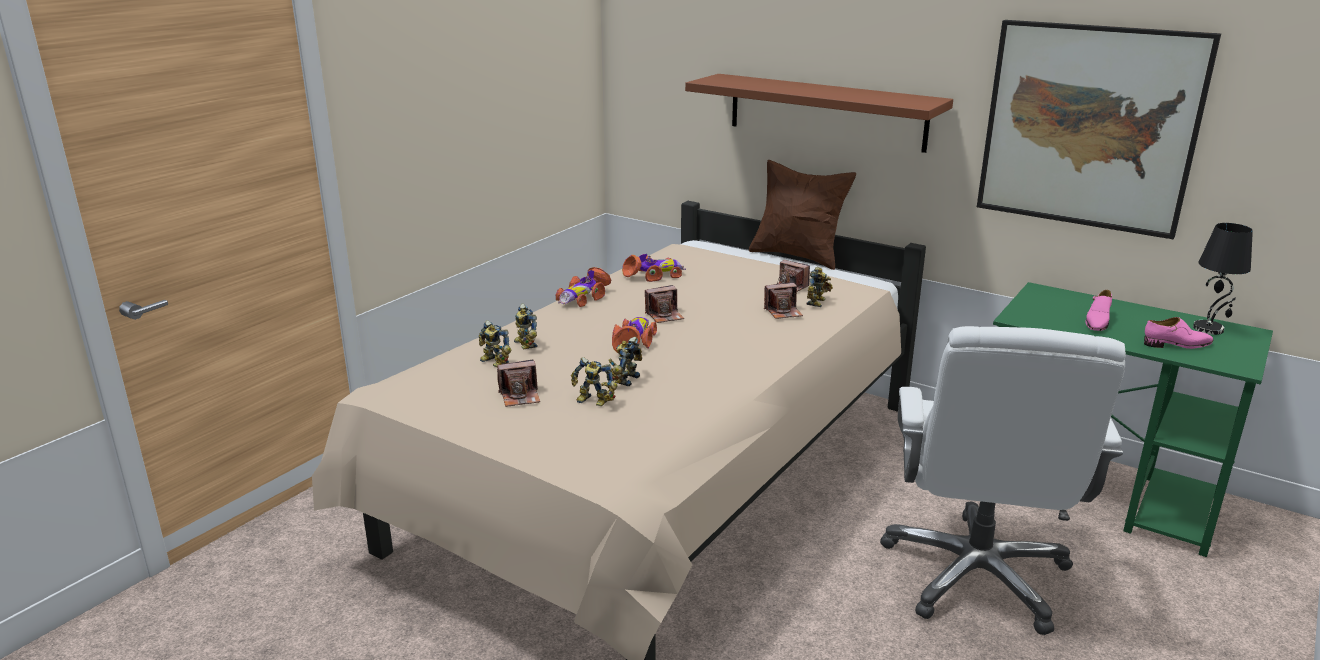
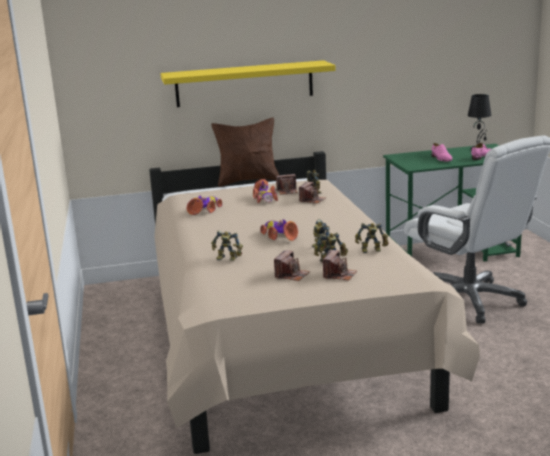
camera: 45 degrees left, 5 degrees down
(493, 362) = (234, 271): toy robot -> toy robot (372, 251)
(583, 297) = (195, 231): toy car -> toy car (265, 198)
(664, 316) = (263, 221): camera -> camera (339, 275)
(826, 112) = (244, 83): brown shelf -> yellow shelf
(1089, 127) = (397, 62): picture -> none

